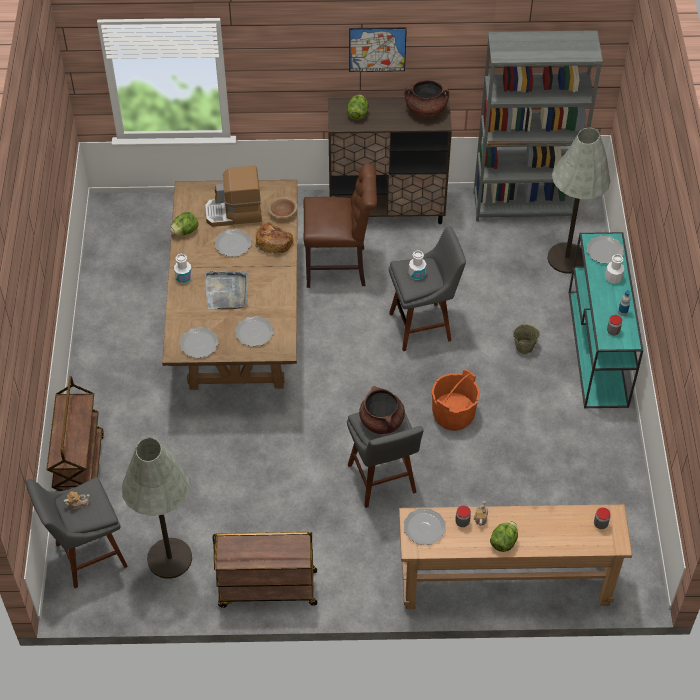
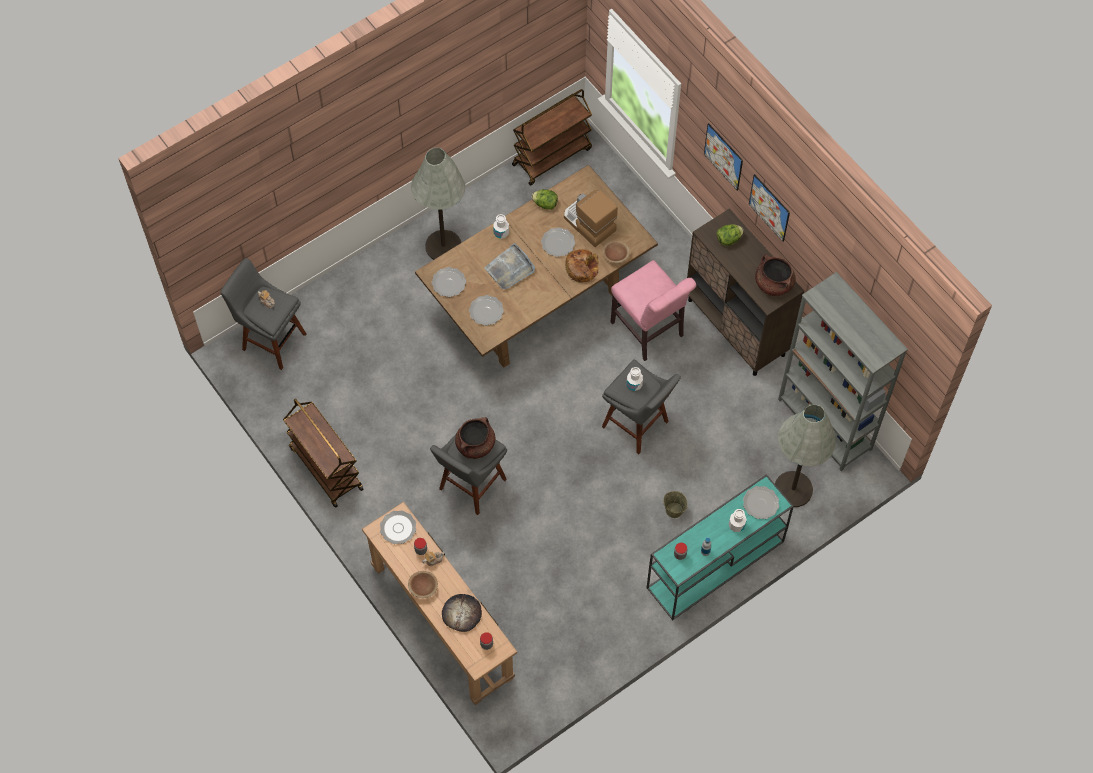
camera: 55 degrees right, 10 degrees up
(80, 471) = (334, 288): brown cart -> brown cart (552, 156)
(169, 558) = (306, 391): grey floor lamp -> grey floor lamp (443, 246)
(301, 48) = (723, 156): none -> picture
(340, 267) = (649, 332): brown chair -> pink chair
(453, 414) = (568, 498): orange bucket -> none
(503, 542) = (423, 587): lettuce -> brown bowl
(554, 526) = (462, 613): none -> bread

